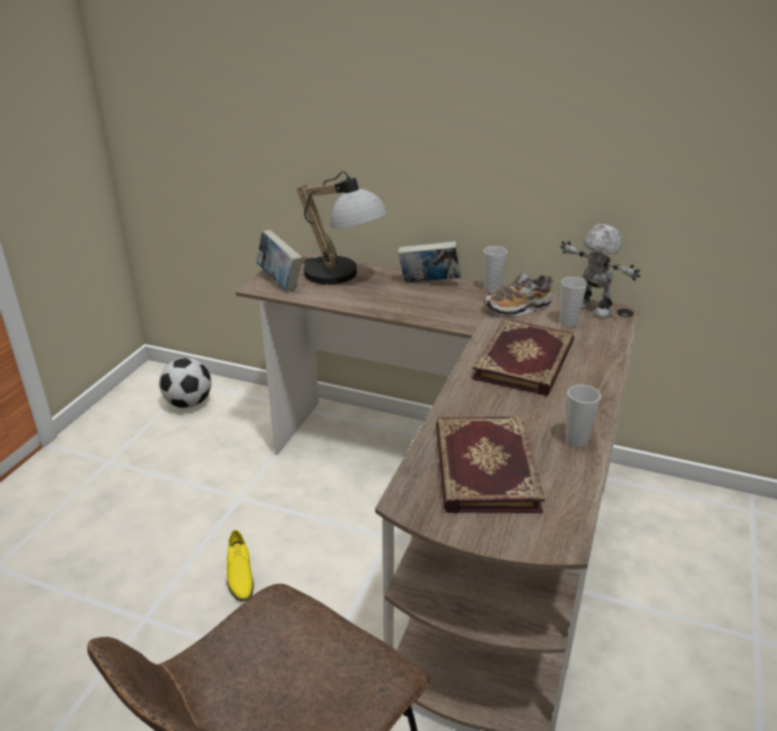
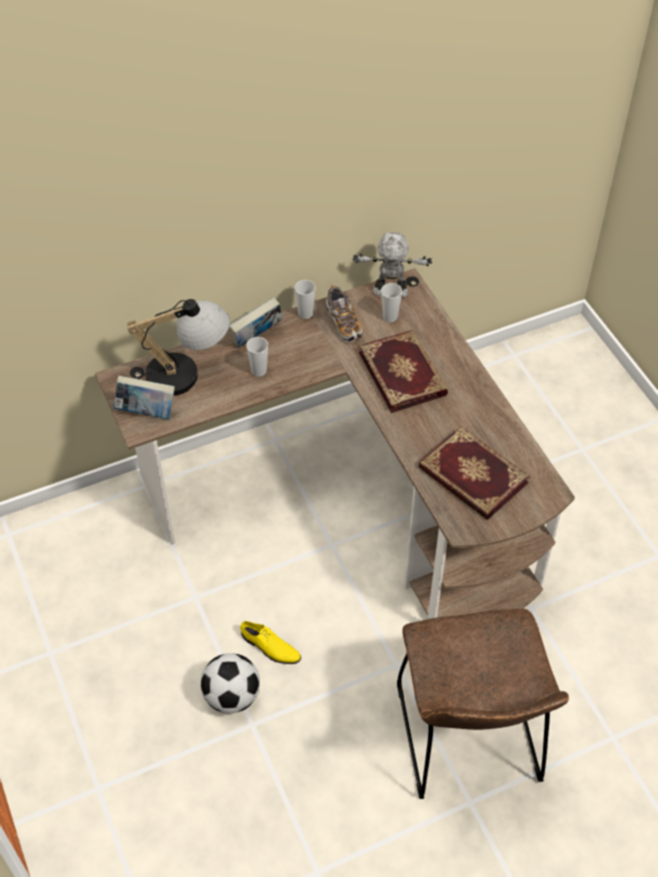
camera: 45 degrees left, 20 degrees up
(189, 403) = (36, 554): football -> football (232, 696)
(518, 307) = (343, 322): shoe -> shoe turned 45 degrees counterclockwise
(576, 440) = (494, 420): cup -> cup (259, 371)

